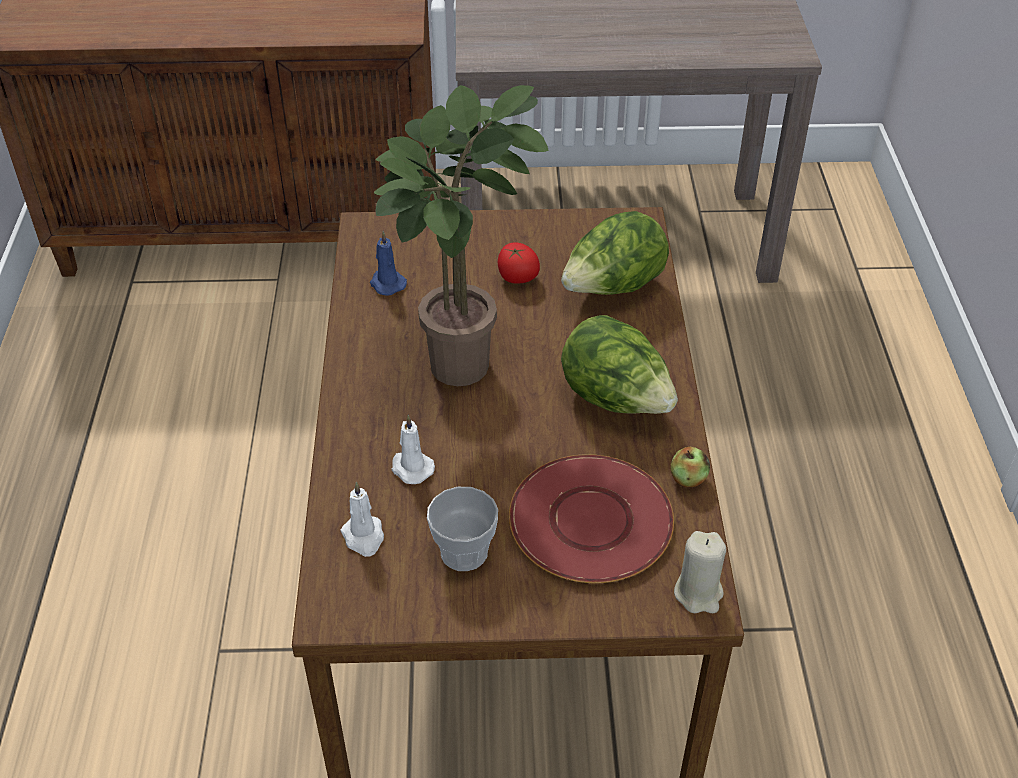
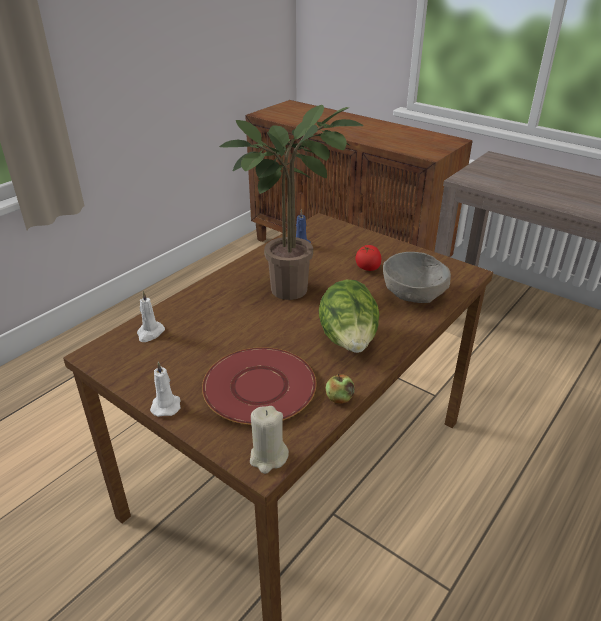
camera: 40 degrees right, 10 degrees down
(411, 468) = (209, 318): white candle -> white candle (166, 405)
(464, 552) = (181, 364): cup -> none
(613, 289) = (414, 294): lettuce -> grey bowl

